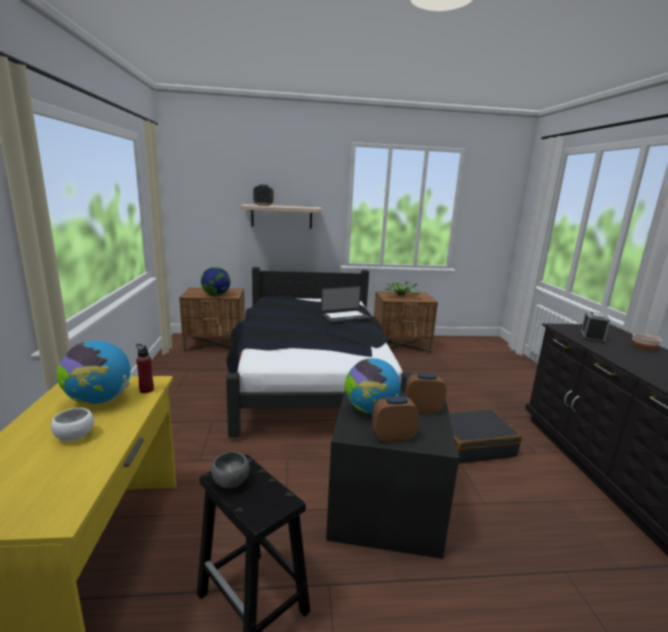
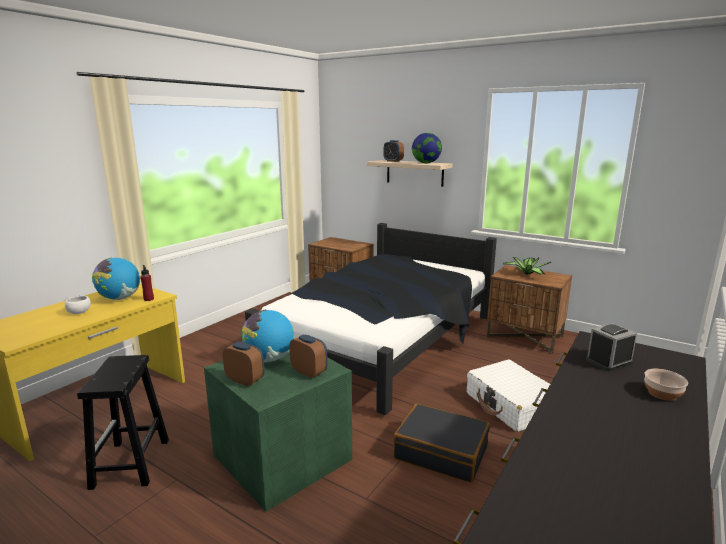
camera: 40 degrees right, 0 degrees up
(216, 295) = (339, 246): globe -> globe (426, 163)
(229, 482) = (114, 364): grey bowl -> none
(345, 316) = (420, 284): laptop -> none
(383, 508) = (280, 457): black storage box -> green storage box
(459, 395) = (511, 405): none -> white suitcase

